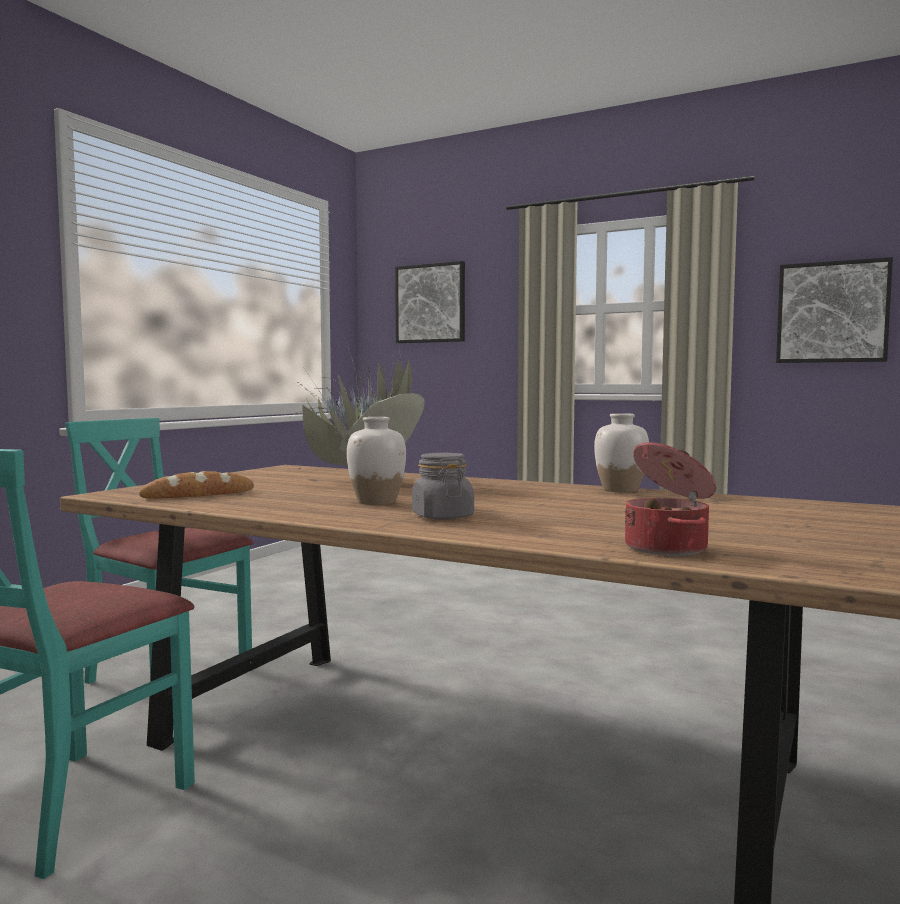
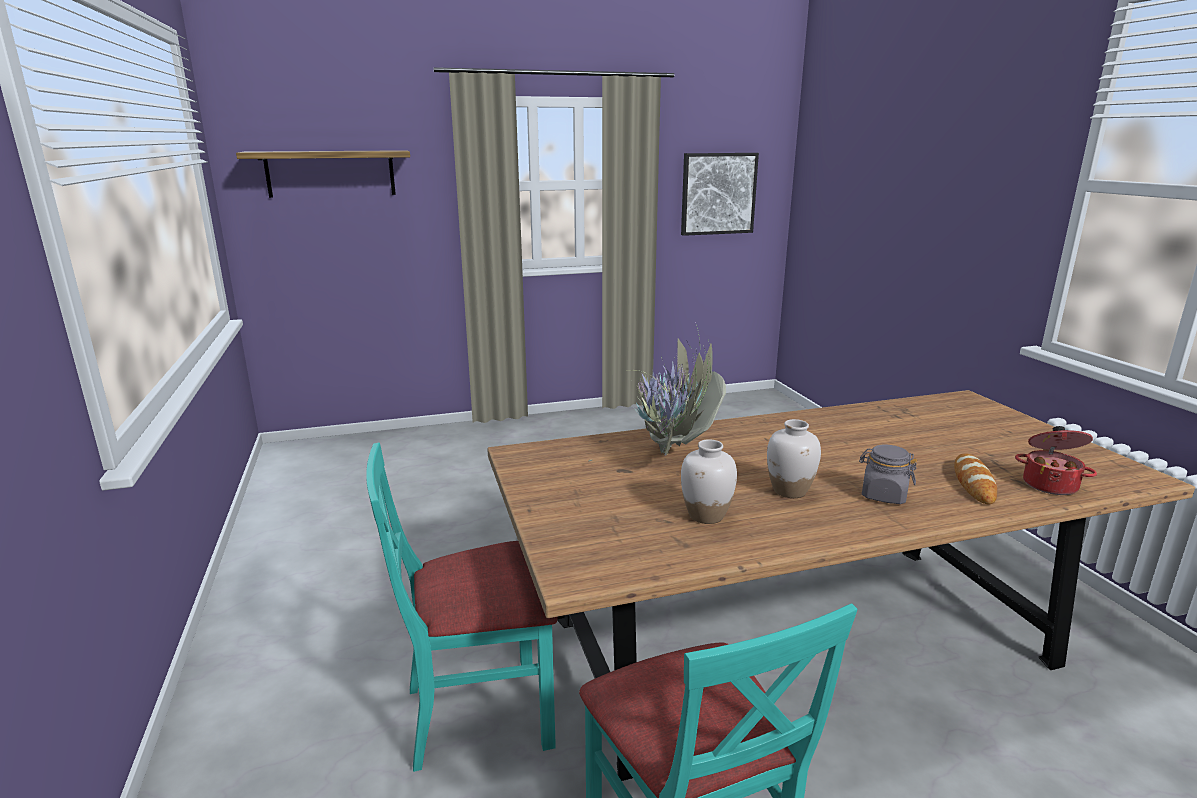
camera: 45 degrees left, 15 degrees up
(198, 494) = (646, 538): bread -> bread (973, 483)
(430, 303) = (331, 173): picture -> shelf
(620, 490) = (834, 414): white vase -> white vase (706, 516)

